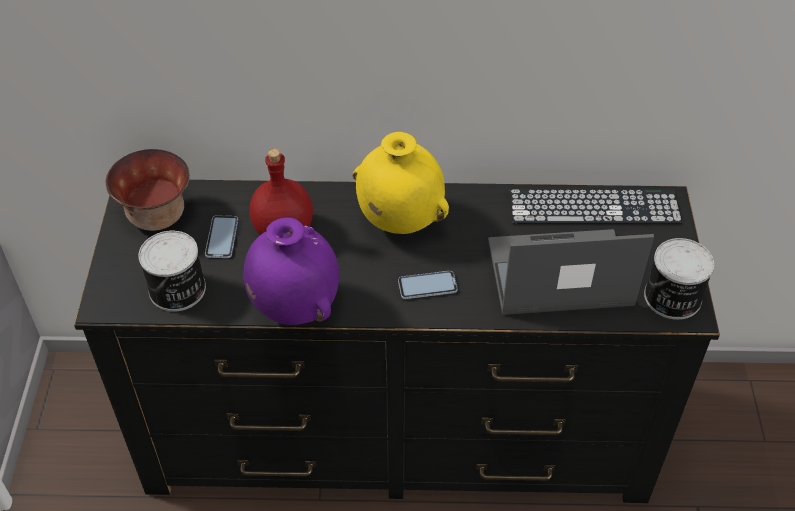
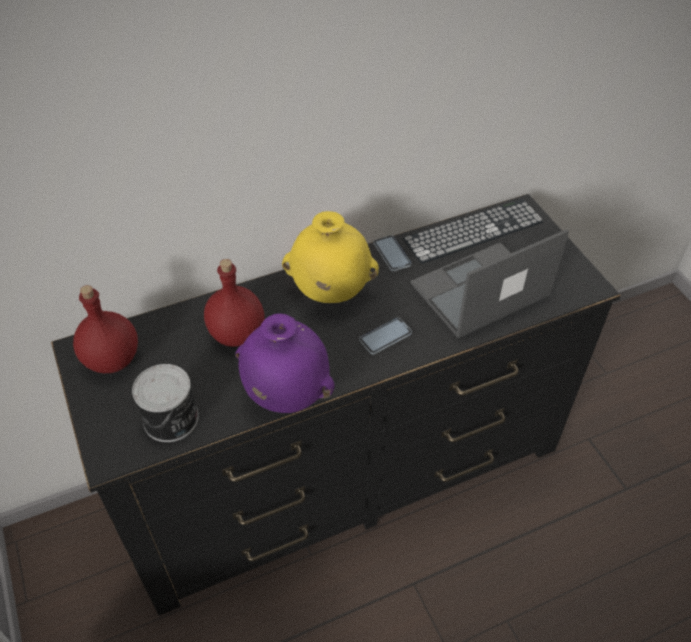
camera: 25 degrees left, 0 degrees up
(155, 215) = (111, 360): bowl -> red bottle
(222, 238) = (185, 359): phone -> phone (391, 254)
(672, 298) = (572, 280): can -> none

